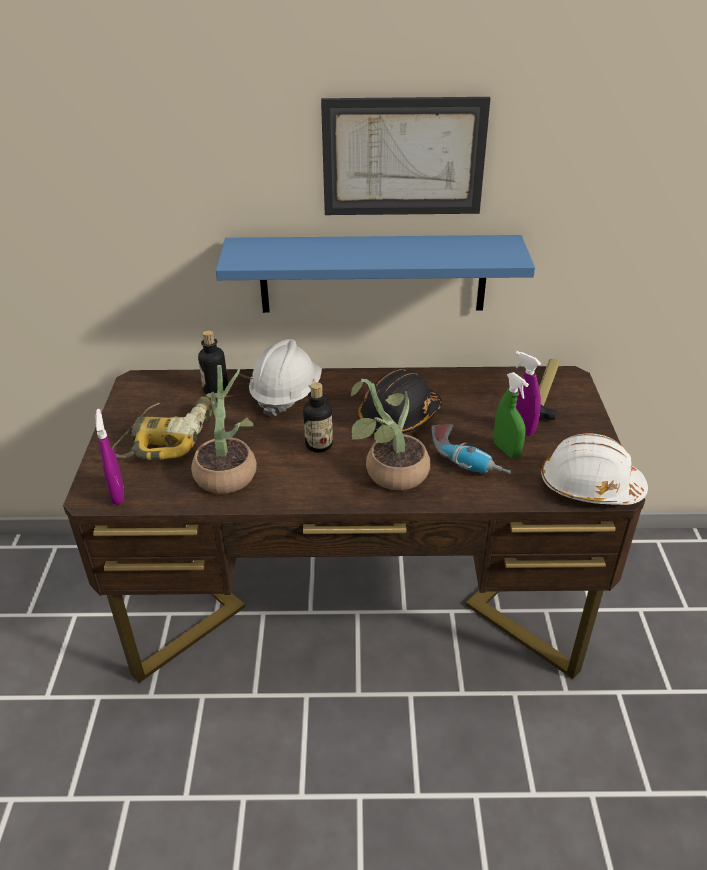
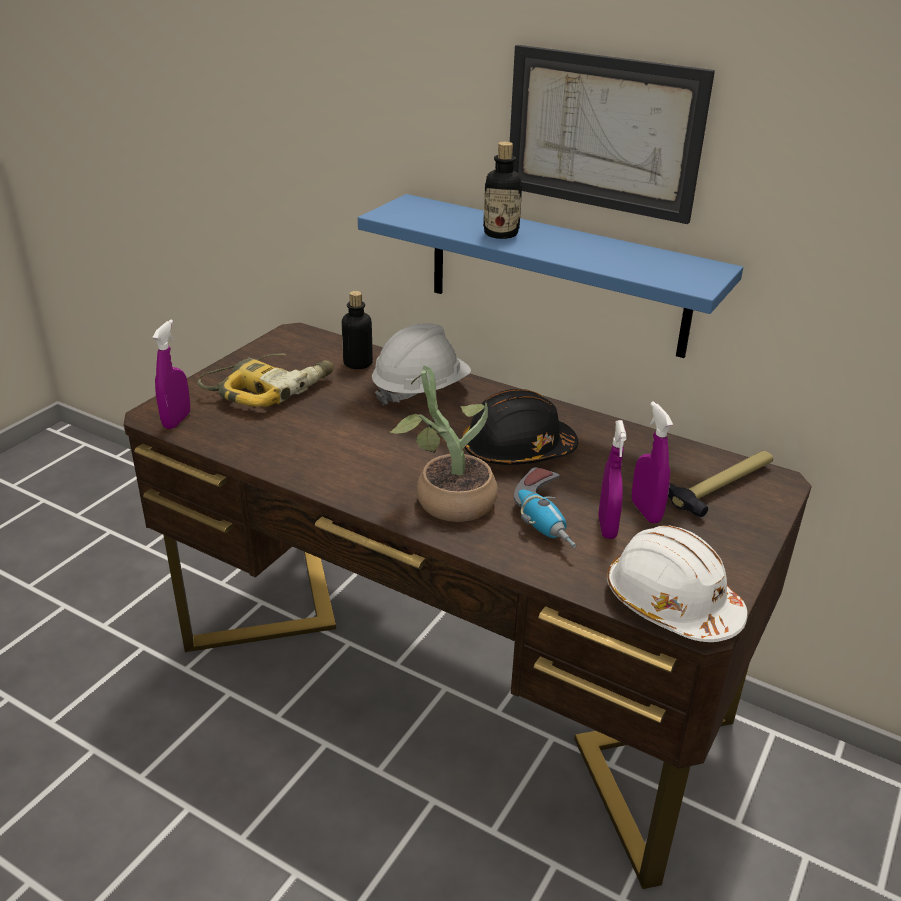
camera: 30 degrees right, 5 degrees down
(228, 470) = (292, 437): potted plant -> none
(319, 445) = (403, 446): bottle -> bottle (500, 234)
(506, 450) = (607, 527): green spray bottle -> purple spray bottle

